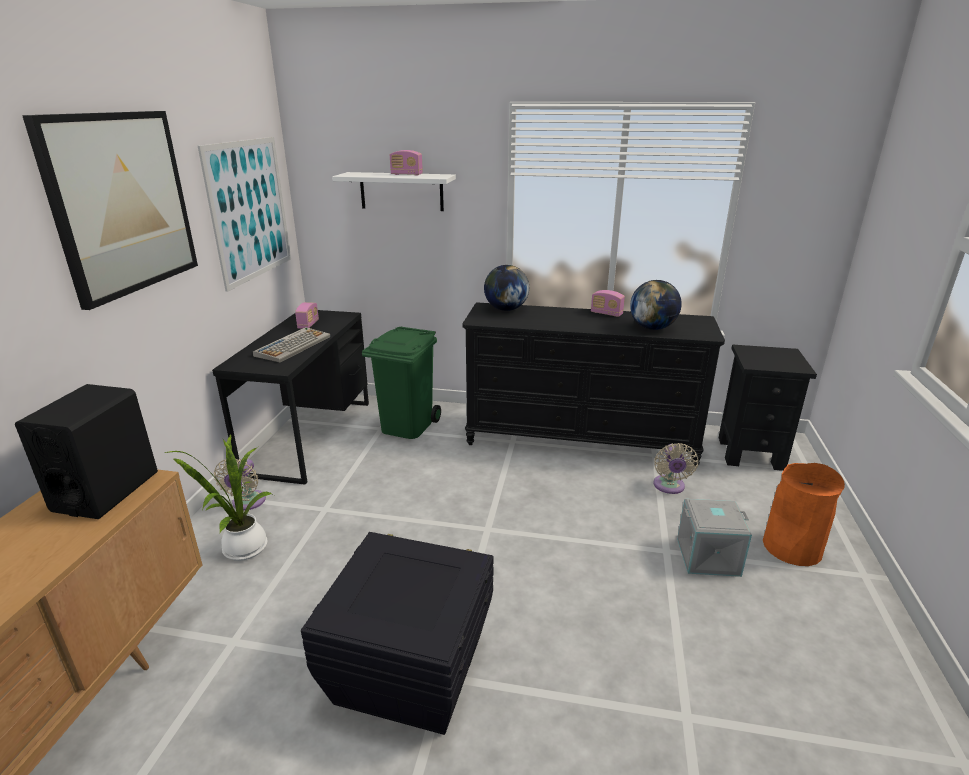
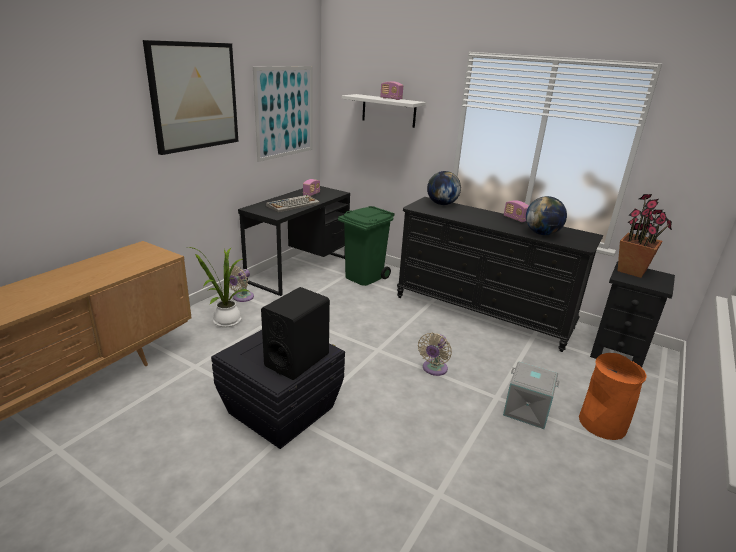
camera: 20 degrees right, 0 degrees up
(106, 491) = (144, 257): black speaker -> black speaker (297, 360)
(669, 487) = (529, 359): beige fan -> beige fan (433, 369)
(756, 353) = (632, 271): none -> potted plant

